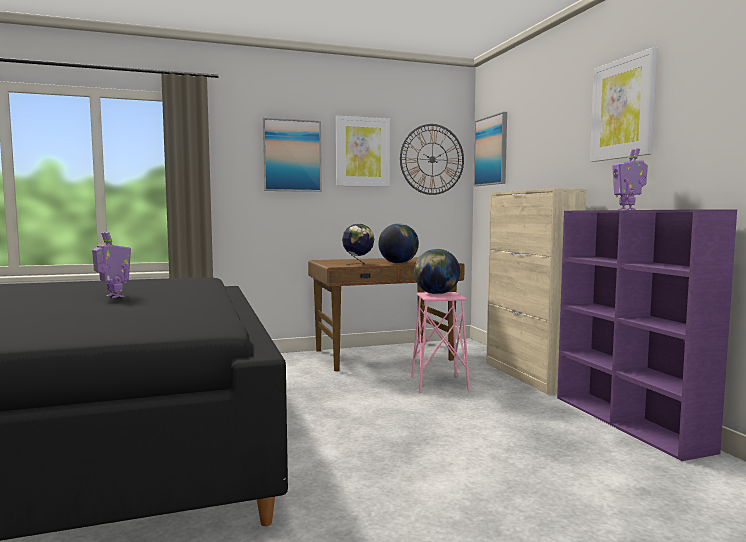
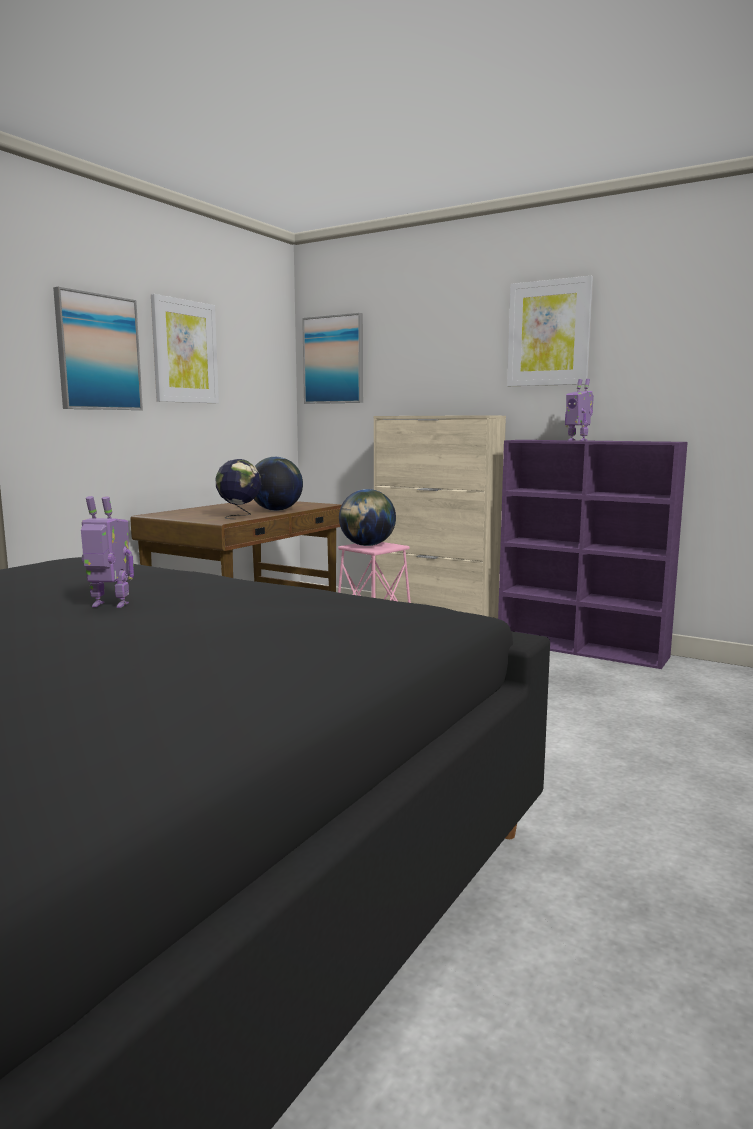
camera: 40 degrees left, 5 degrees up
(432, 159) = (258, 366): wall clock -> none

